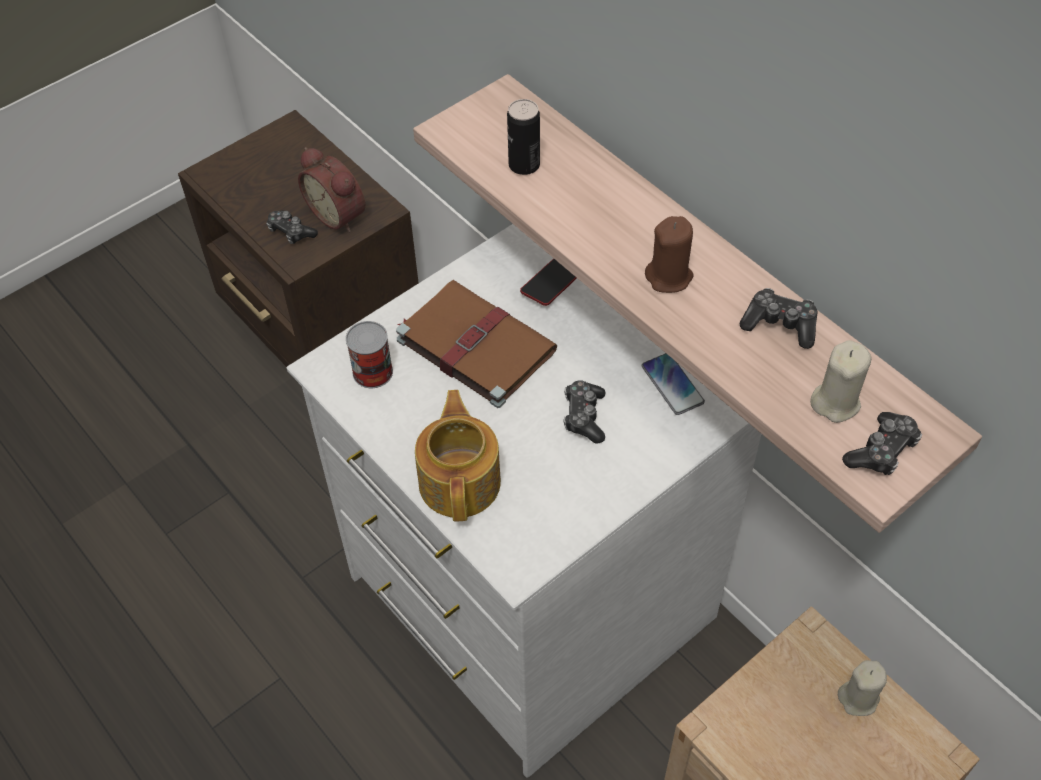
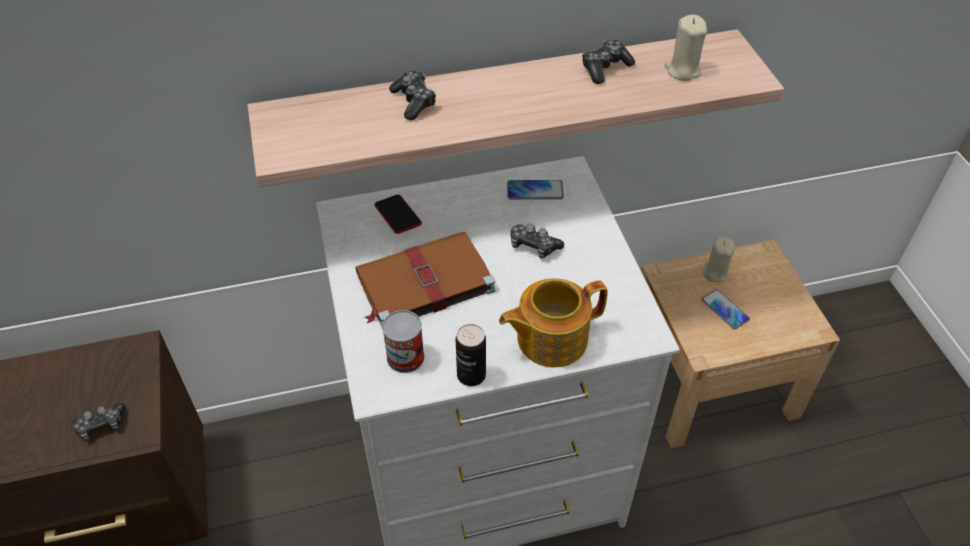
camera: 65 degrees left, 5 degrees down
(339, 214) = (115, 380): alarm clock -> none
(461, 481) = (550, 338): teapot -> teapot turned 45 degrees counterclockwise
(524, 165) = (358, 128): can -> can (471, 375)
(669, 277) = (528, 99): brown candle -> none
(800, 730) = (725, 310): none -> phone
(882, 451) = (731, 68): game controller -> game controller (414, 101)

